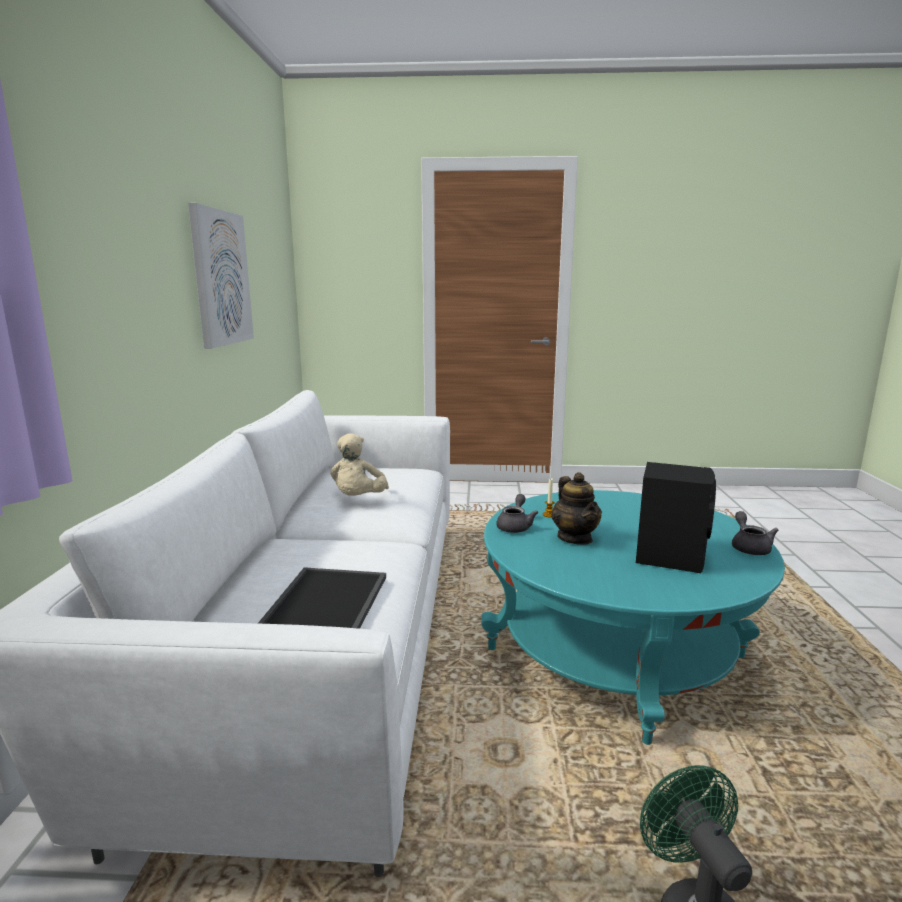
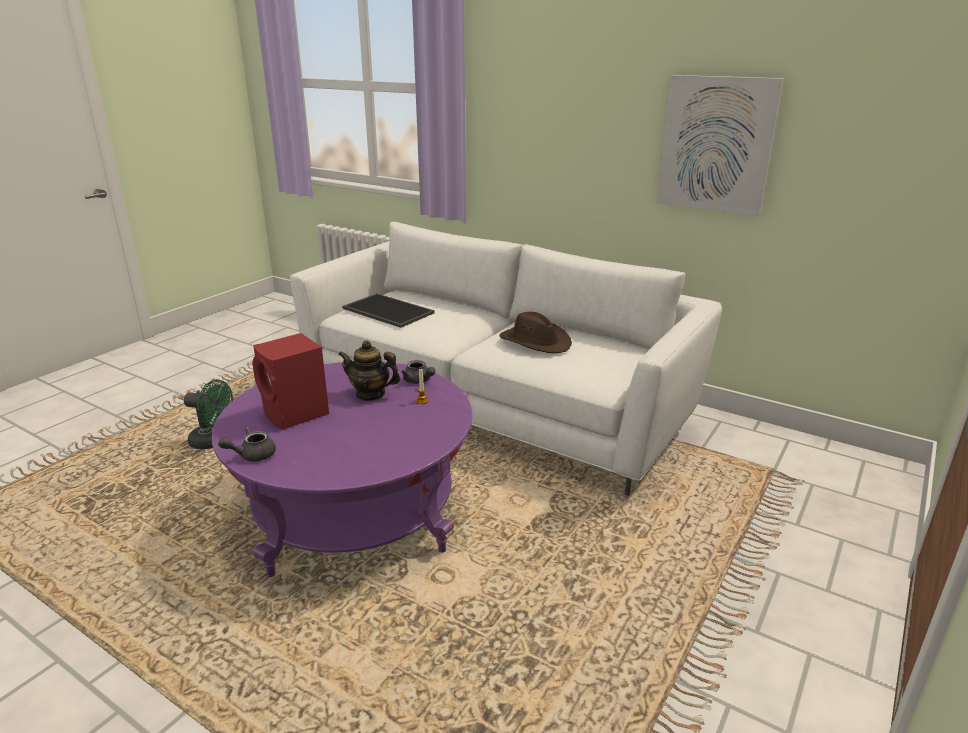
camera: 120 degrees right, 10 degrees up
(358, 499) = (535, 341): beige plush toy -> brown hat
(614, 653) = (355, 511): turquoise coffee table -> purple coffee table
(670, 556) = (296, 414): black speaker -> red speaker
(749, 547) = (252, 455): grey teapot -> grey teapot turned 120 degrees clockwise

